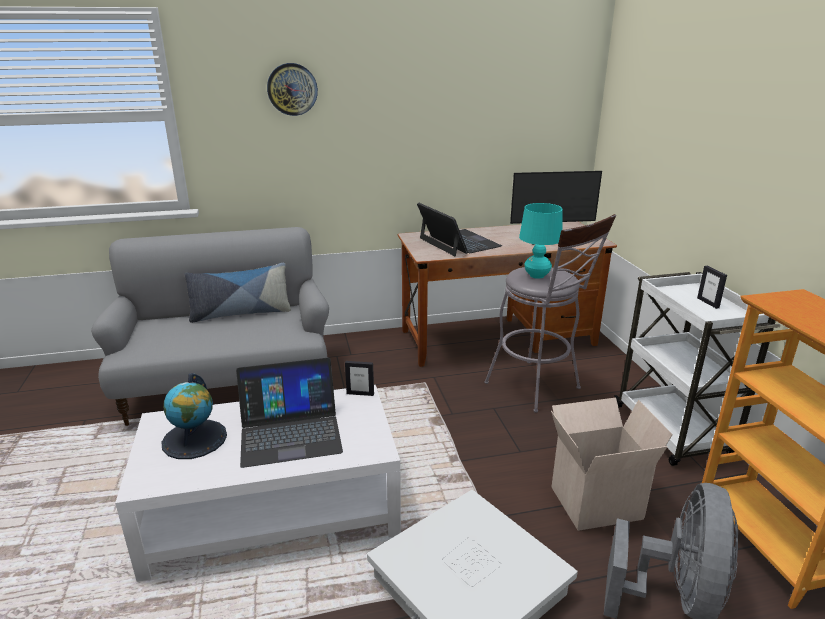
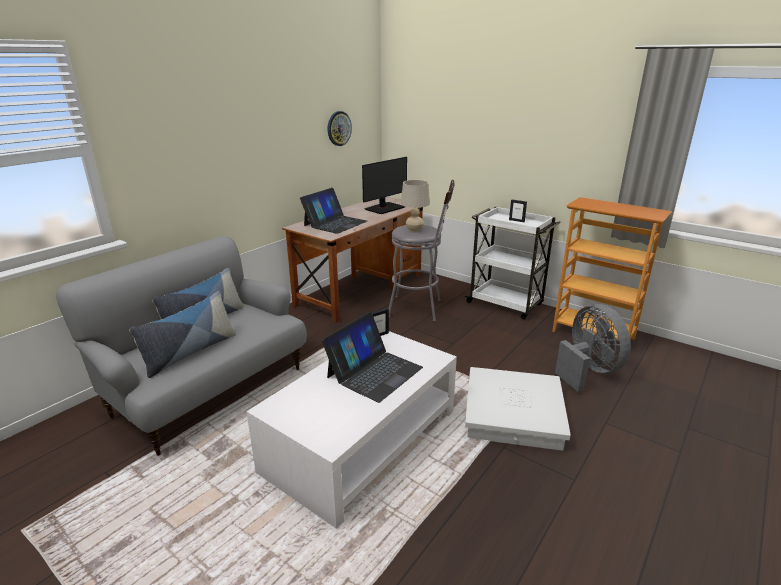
camera: 40 degrees left, 0 degrees up
(189, 337) = (190, 352): none -> pillow
(195, 439) = (318, 405): globe -> none
(292, 89) = (193, 115): wall clock -> wall clock (339, 128)
(458, 242) = (335, 223): laptop -> laptop turned 105 degrees clockwise
(537, 275) = (414, 230): turquoise table lamp -> beige table lamp
(596, 501) = (514, 349): cardboard box -> none

